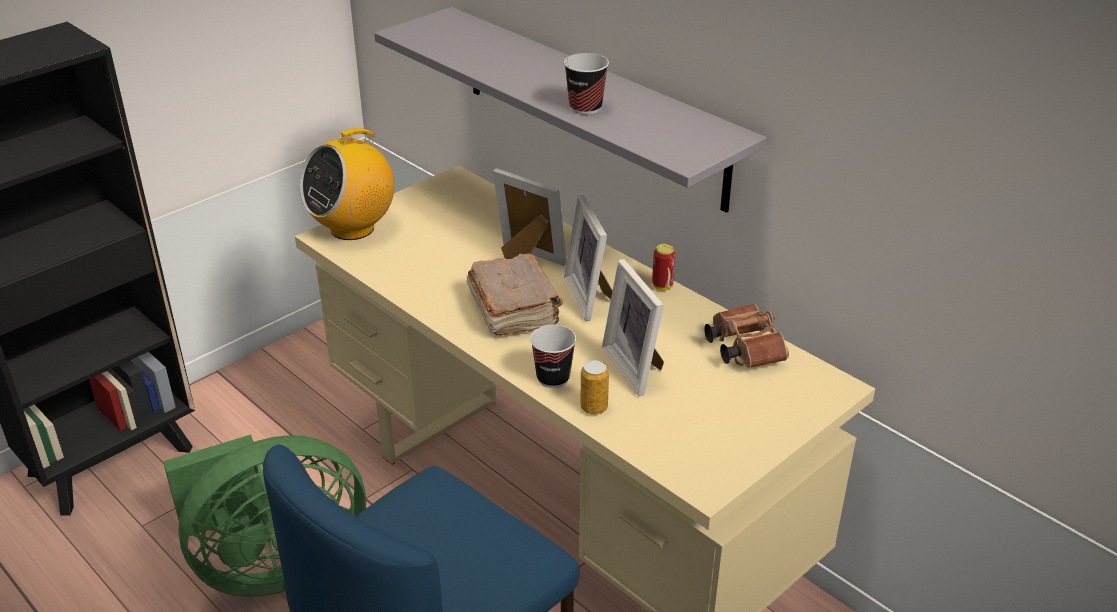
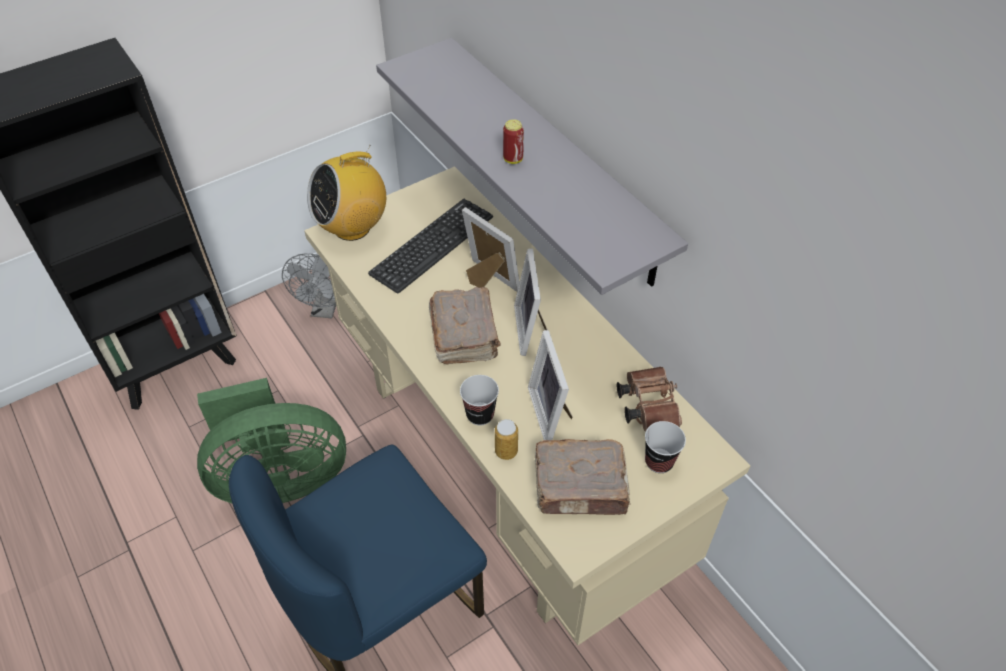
camera: 10 degrees right, 15 degrees up
(298, 381) = (325, 309): none -> grey fan
(452, 235) = (432, 245): none -> keyboard
(585, 108) = (534, 185): cup -> cup (659, 461)
(662, 286) = (595, 325): can -> can (513, 159)
(691, 430) = (581, 487): none -> brown book

